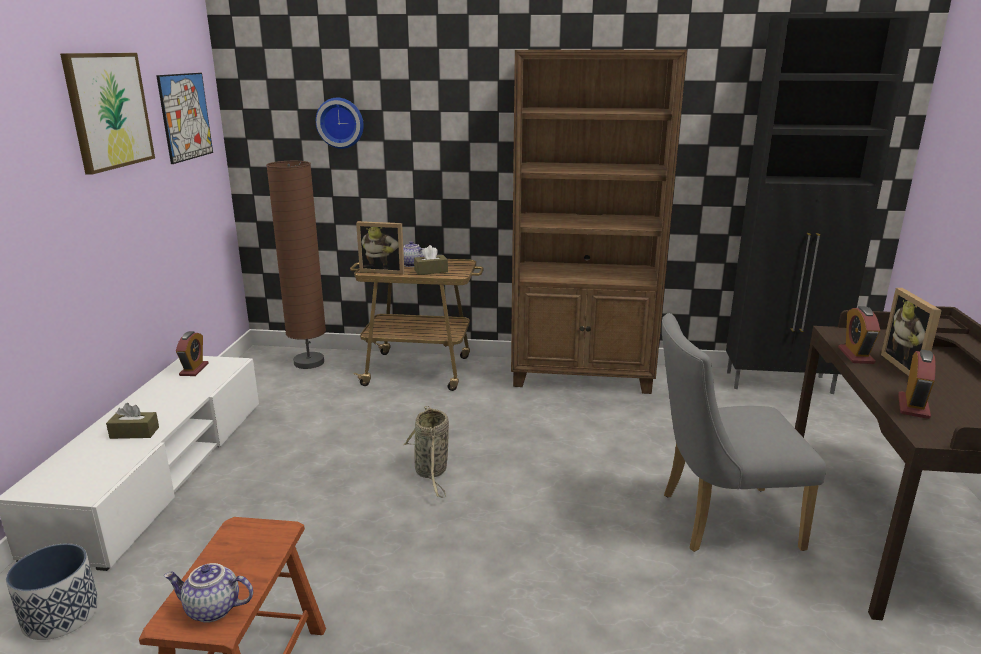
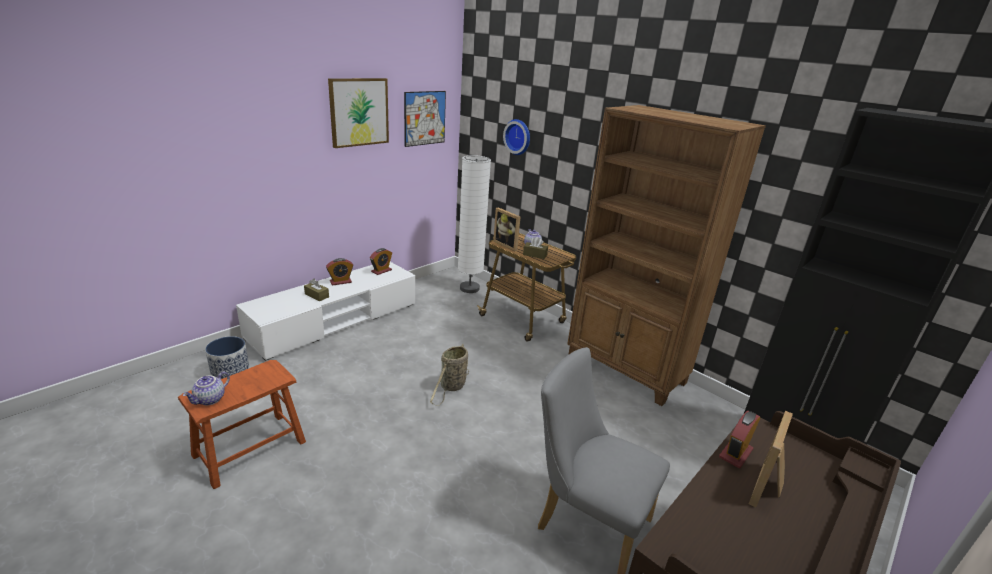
camera: 35 degrees right, 5 degrees up
(211, 610) = (210, 400): teapot -> teapot turned 105 degrees counterclockwise
(309, 362) = (469, 288): brown floor lamp -> white floor lamp
(913, 406) = (701, 519): alarm clock -> alarm clock (340, 282)

